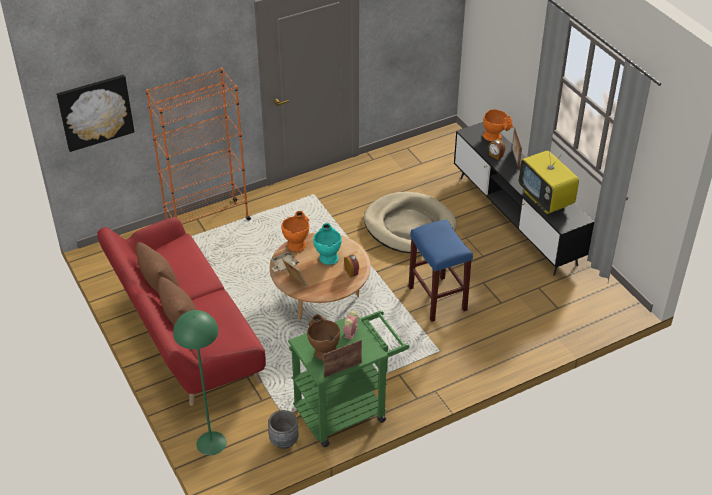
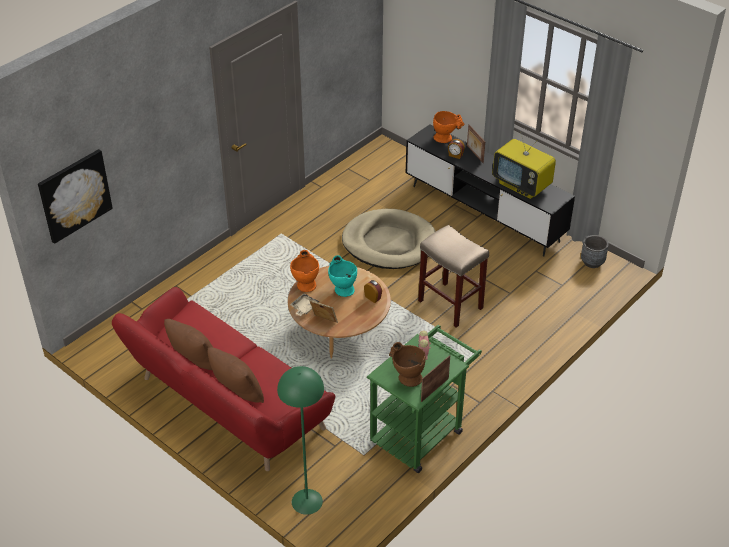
camera: 20 degrees left, 0 degrees up
(207, 221) = (188, 285): orange bookcase -> none
(284, 441) = (376, 478): grey planter -> grey planter (592, 262)
(438, 299) = (451, 305): blue stool -> beige stool

